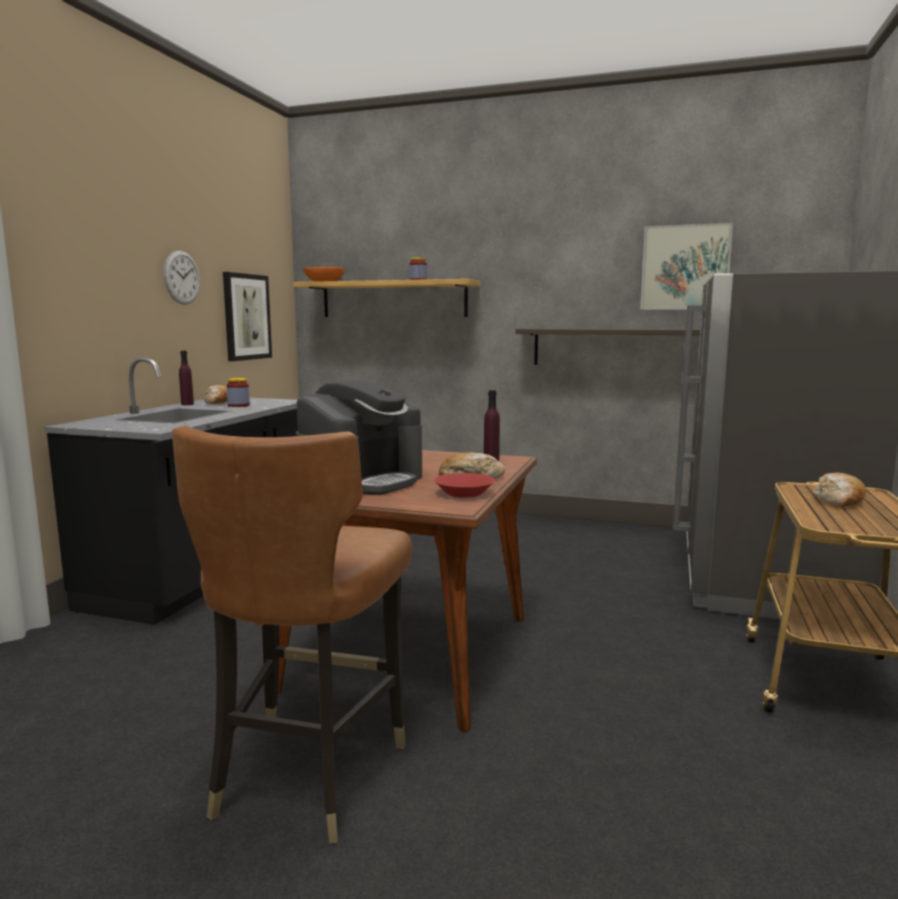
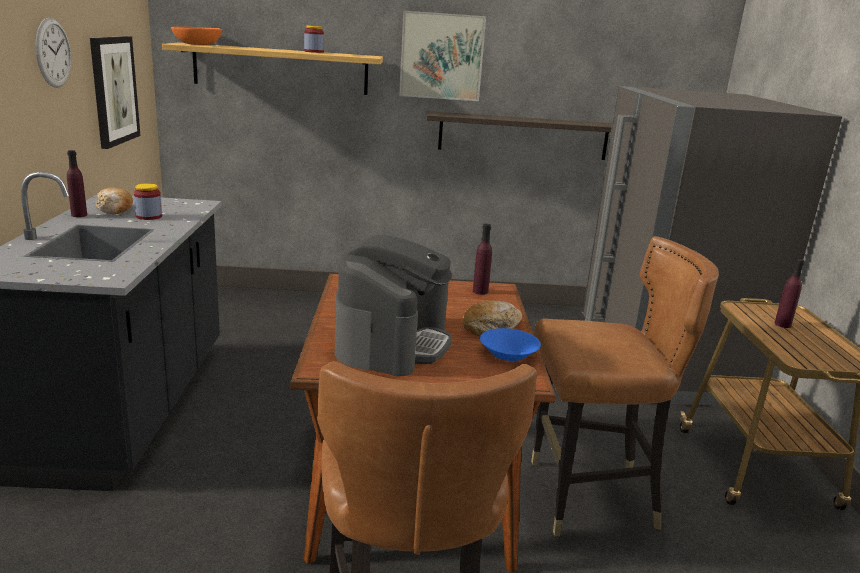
camera: 20 degrees left, 10 degrees up
(465, 493) = (509, 353): red bowl -> blue bowl
(594, 684) = (589, 498): none -> brown chair
(685, 267) = (591, 60): picture -> picture (441, 56)
(839, 501) = (782, 324): bread -> purple bottle

